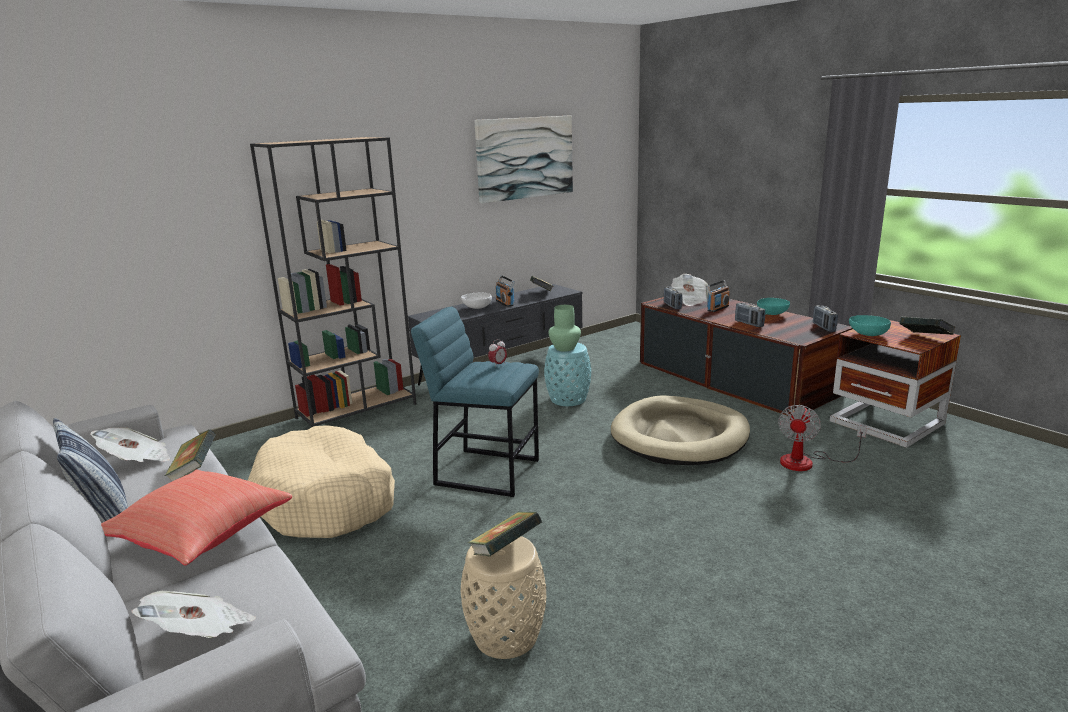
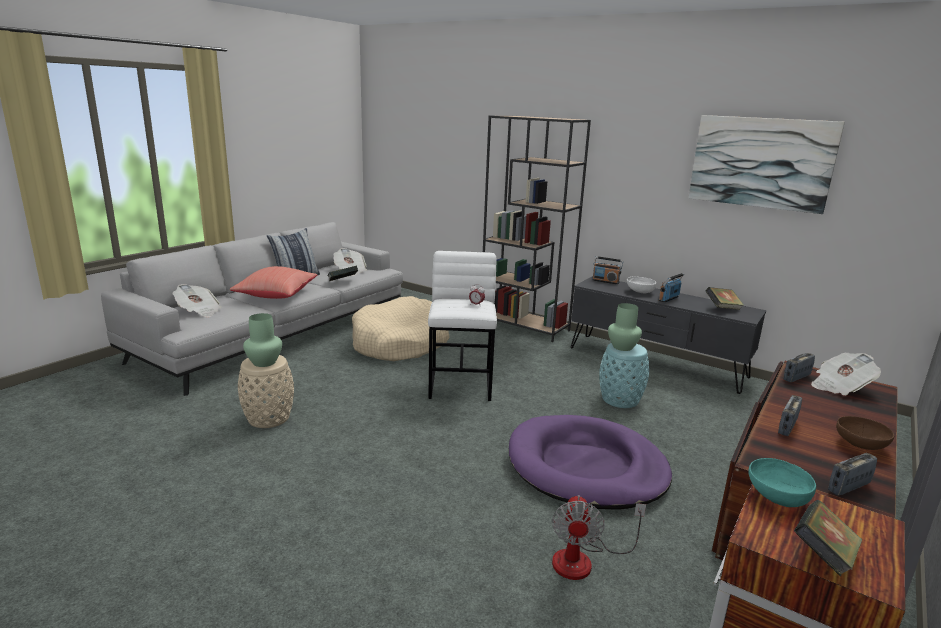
camera: 70 degrees right, 0 degrees up
(484, 471) = (460, 383): blue stool -> white stool
(505, 551) = (264, 362): book -> green vase
(680, 436) = (586, 467): beige dog bed -> purple dog bed
(717, 308) = (831, 405): radio -> radio (605, 281)
(772, 314) = (860, 445): turquoise bowl -> brown bowl
(807, 462) = (583, 560): fan -> fan turned 90 degrees counterclockwise

